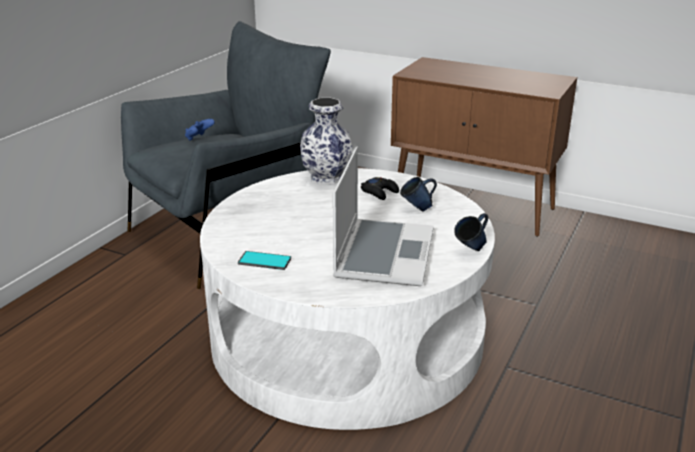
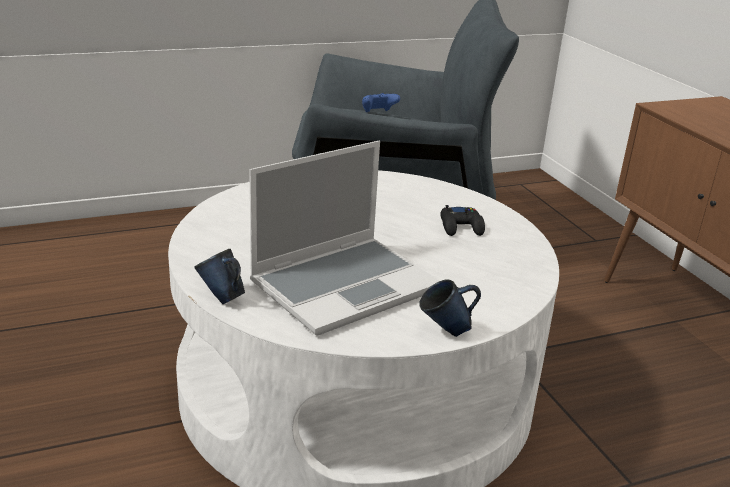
camera: 40 degrees right, 0 degrees up
(264, 261) = (226, 237): phone -> none
(326, 178) = (431, 191): vase -> none
(417, 209) = (469, 261): blue mug -> blue mug (222, 298)

